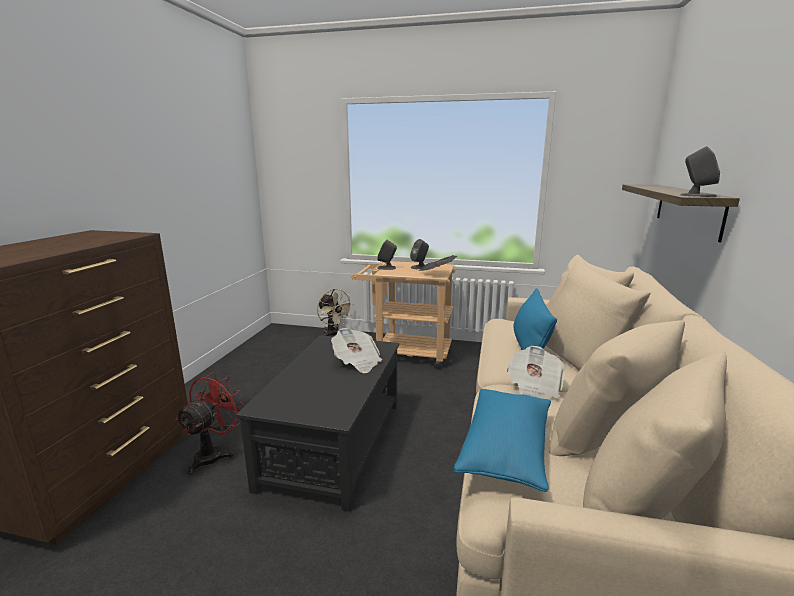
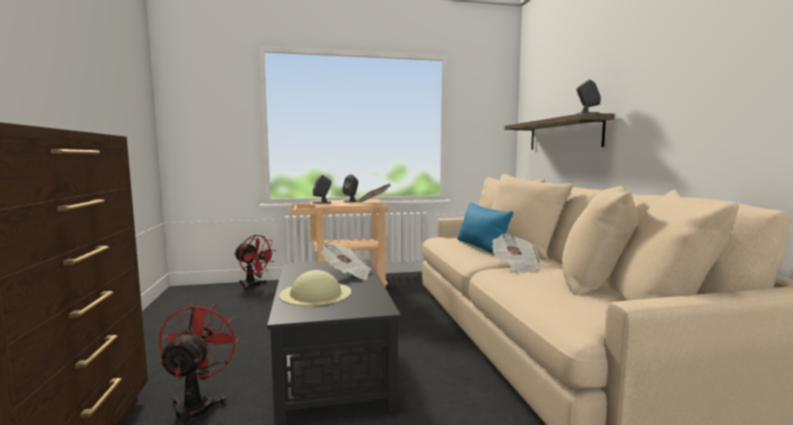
camera: 25 degrees left, 10 degrees down
(307, 382) = (315, 293): none -> beige hat
(333, 335) = (254, 286): beige fan -> red fan
(506, 450) = (545, 299): blue pillow -> none

